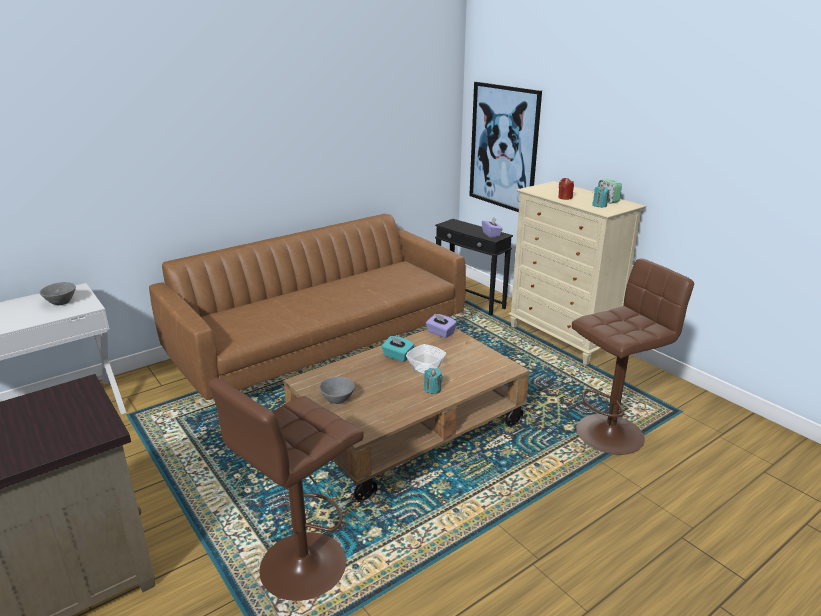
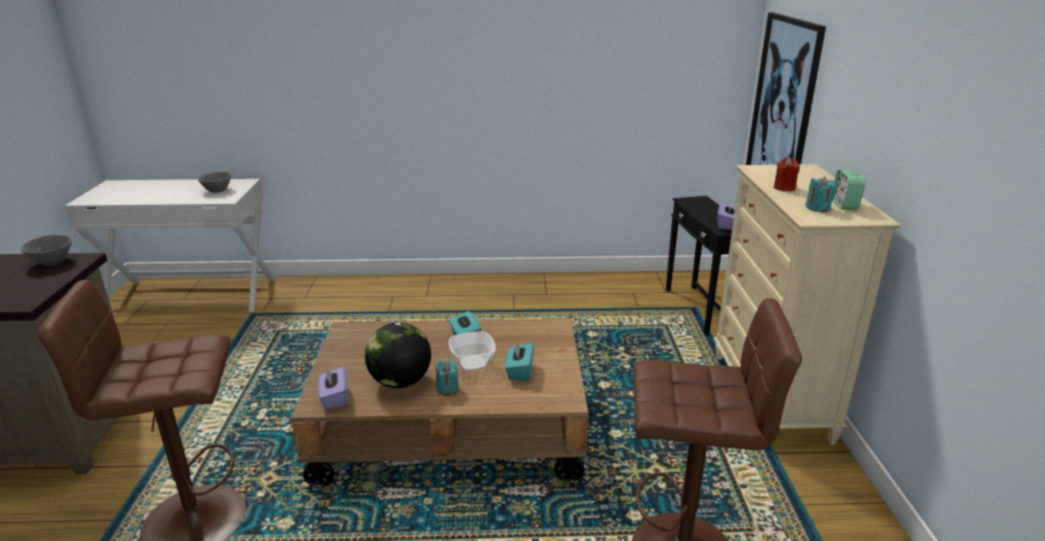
camera: 35 degrees right, 0 degrees up
(321, 346) = (476, 307): brown sofa -> none
(337, 400) = (345, 361): grey bowl -> grey bowl (51, 262)
(396, 397) = (400, 382): none -> globe
(440, 333) = (546, 328): purple tissue box -> purple tissue box (334, 398)
(460, 363) = (519, 371): none -> turquoise tissue box

